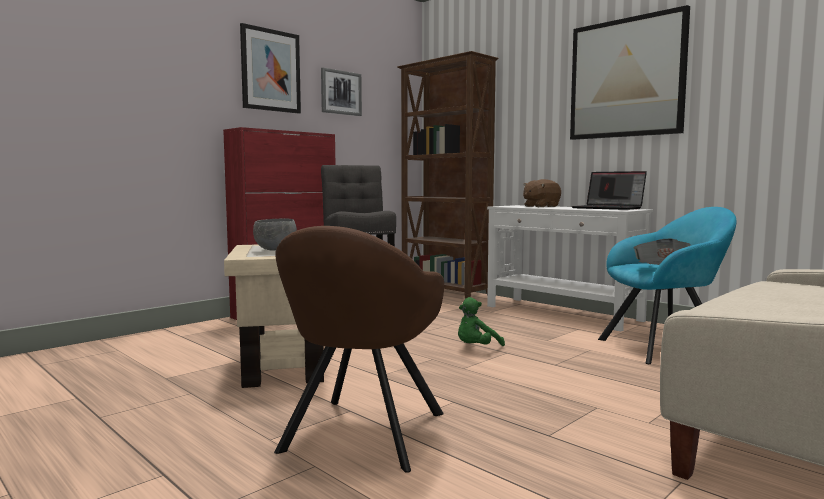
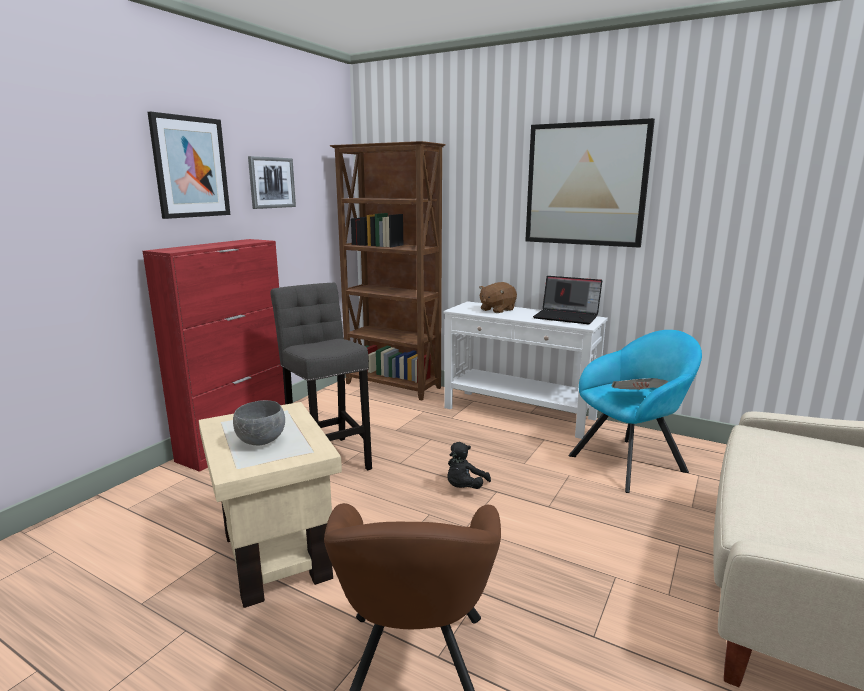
camera: 15 degrees left, 10 degrees up
(476, 348) = (464, 488): green plush toy -> black plush toy

